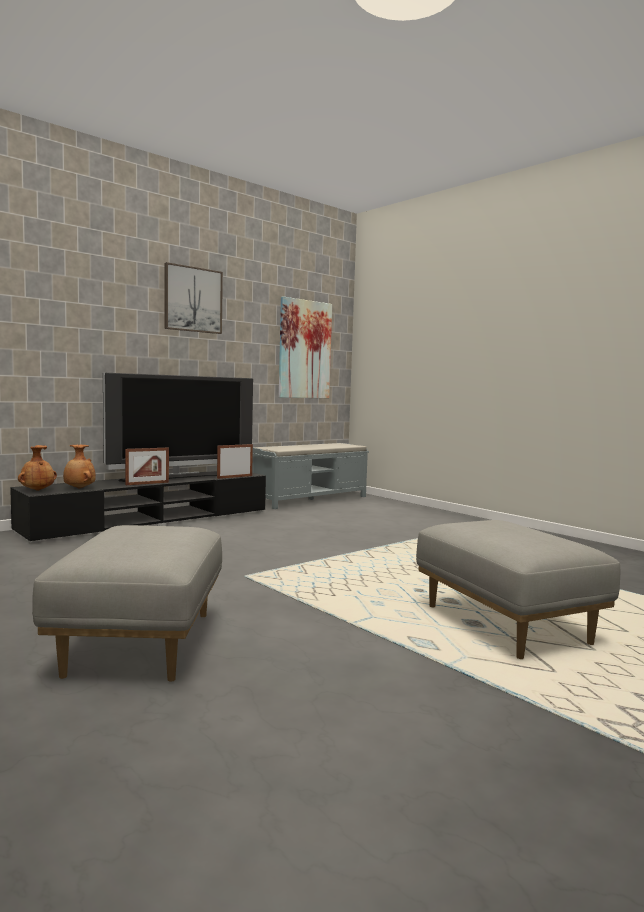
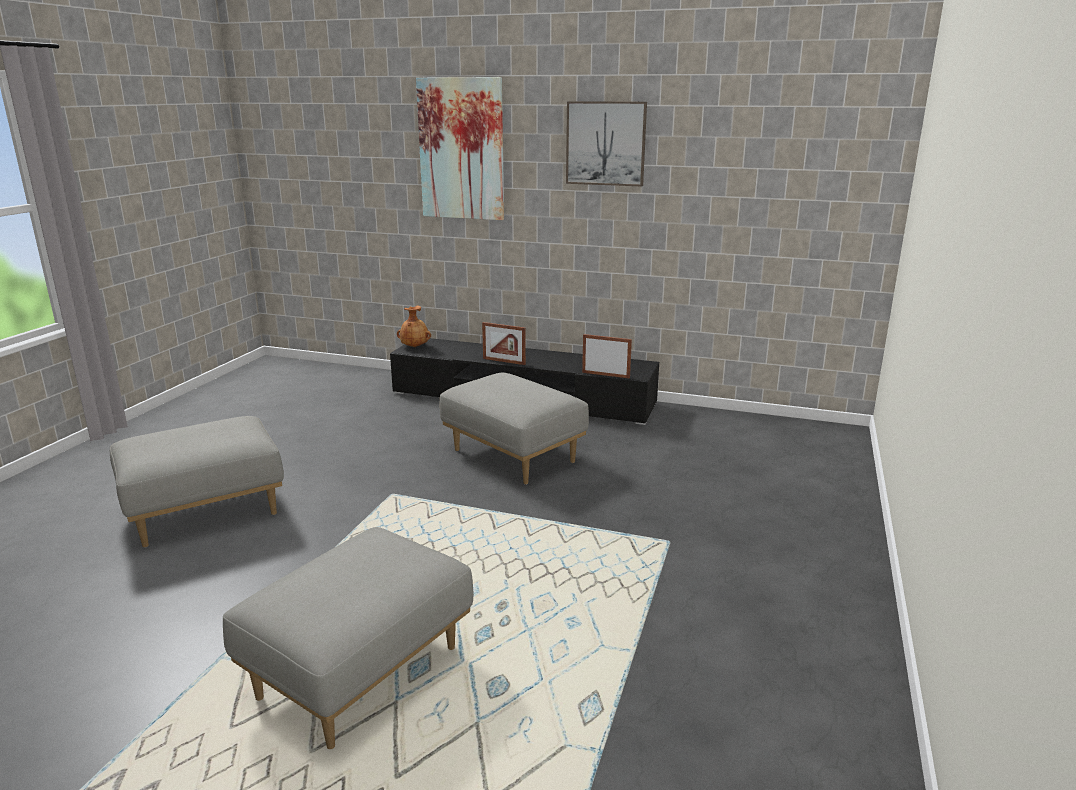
camera: 60 degrees right, 15 degrees up
(79, 488) = (443, 352): brown vase -> none
(179, 477) = (558, 359): television -> none
(246, 540) = (512, 456): none -> grey ottoman
(304, 349) = (795, 203): picture -> picture (461, 149)
(310, 499) = (758, 425): grey bench -> none

